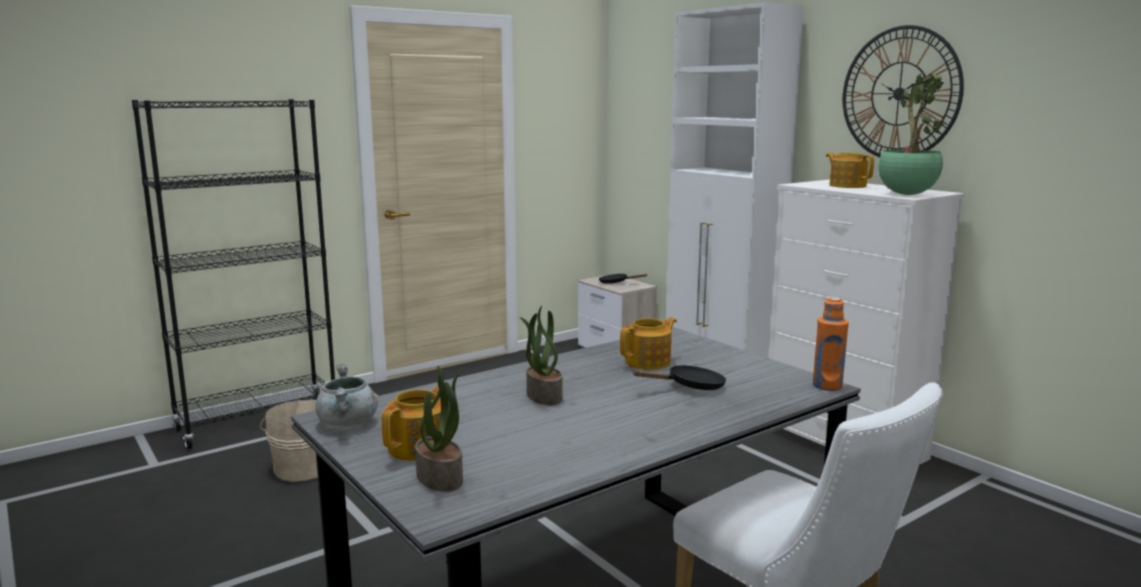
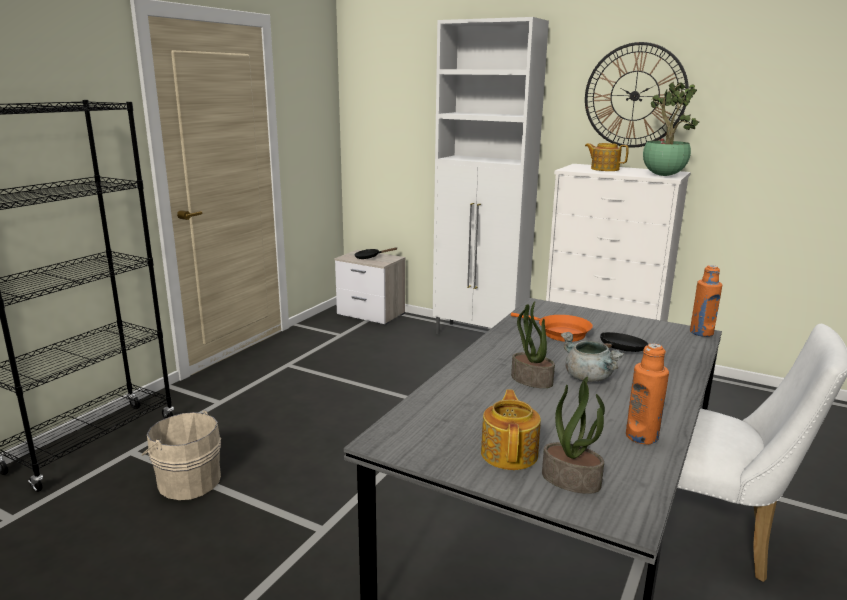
camera: 25 degrees left, 5 degrees up
(348, 423) = (410, 443): grey cooking pot -> grey cooking pot (589, 378)
(573, 461) = (641, 436): none -> orange bottle
(649, 362) = (559, 333): teapot -> orange frying pan

